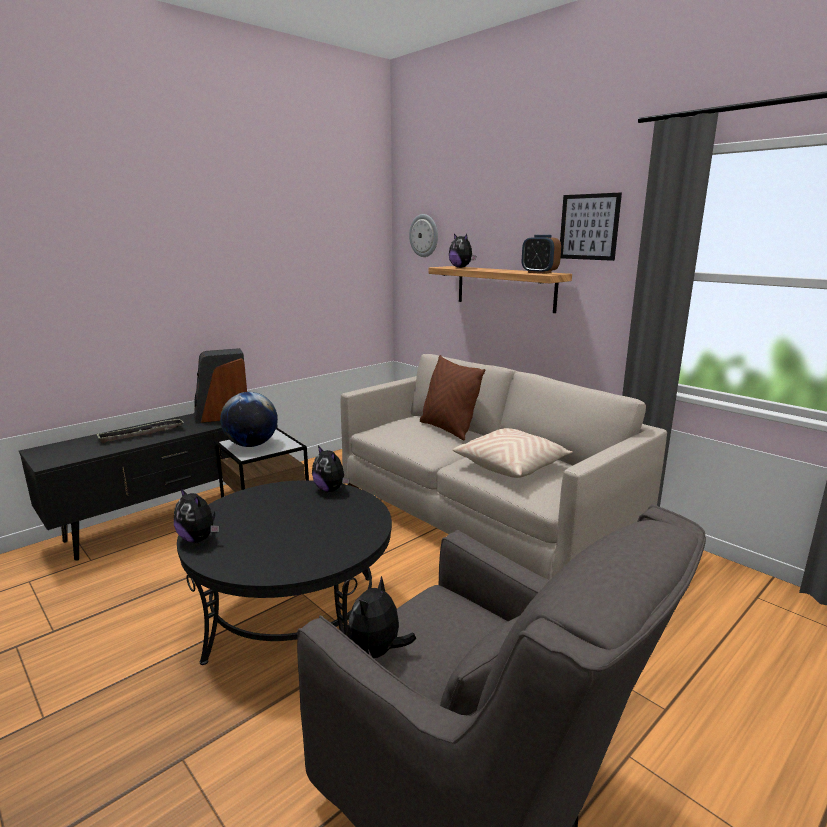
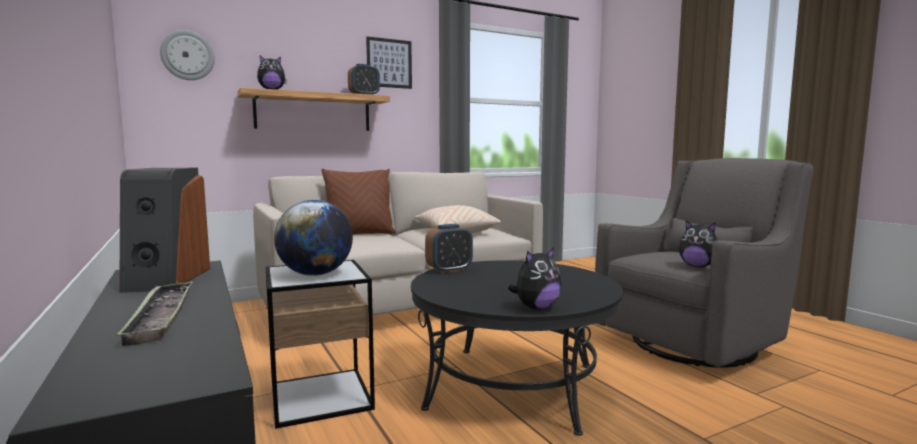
camera: 75 degrees left, 10 degrees down
(330, 489) = (449, 270): plush toy -> alarm clock

